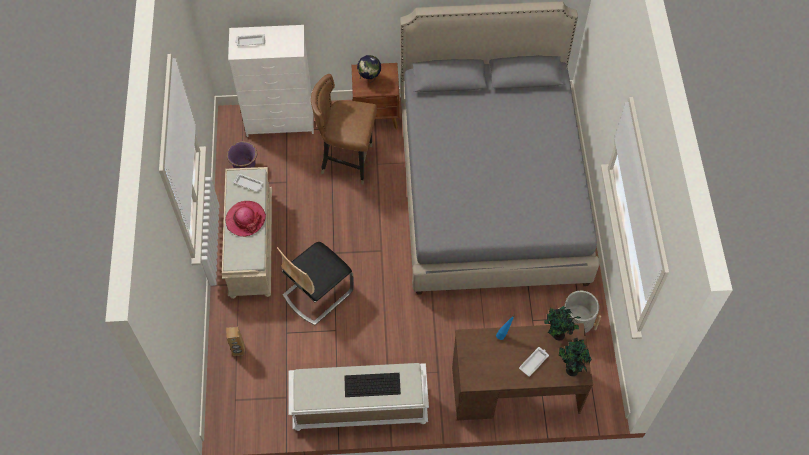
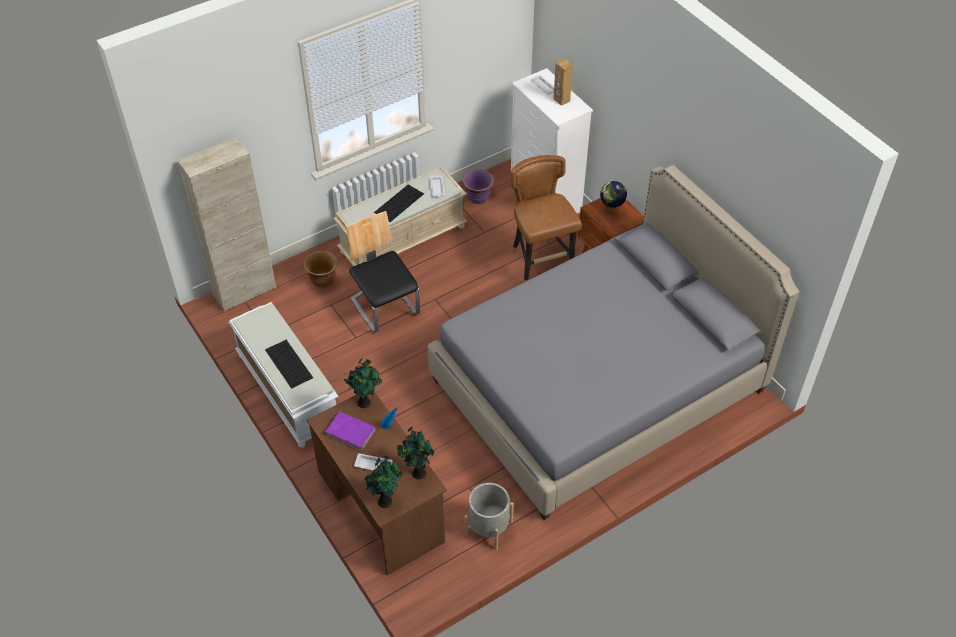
camera: 60 degrees right, 10 degrees down
(223, 395) = (245, 291): none -> beige cabinet
(238, 350) = (293, 281): brown speaker -> brown speaker (561, 100)
(245, 219) = (399, 202): hat -> keyboard
(255, 326) = (323, 281): none -> brown planter
(317, 293) = (385, 307): chair -> chair turned 45 degrees clockwise
(468, 340) = (365, 401): none -> potted plant
(493, 364) = (351, 432): none -> purple book

